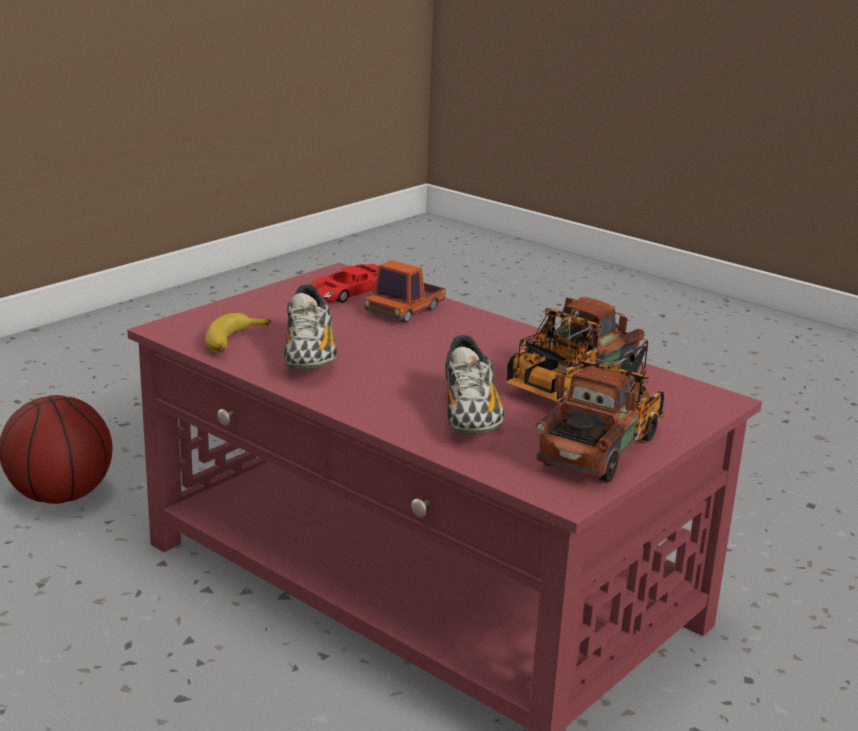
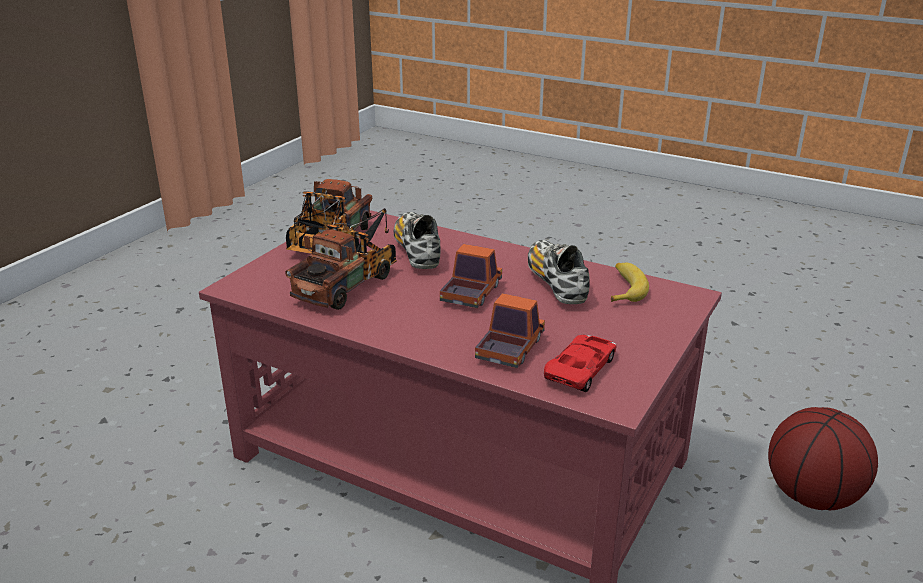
camera: 170 degrees right, 5 degrees up
(418, 358) = (471, 293): none -> toy truck

